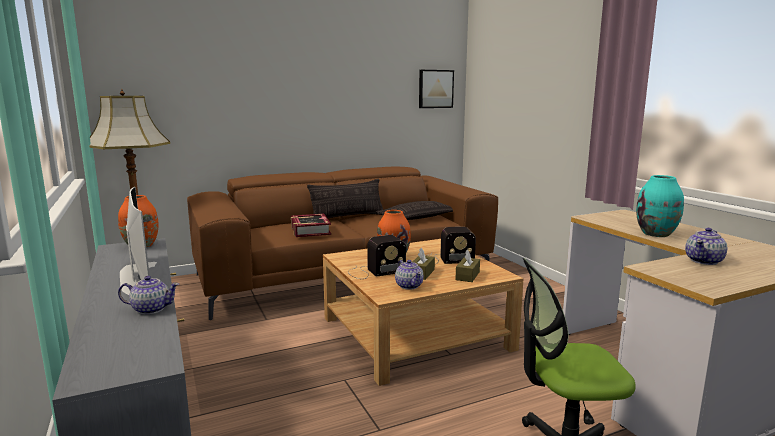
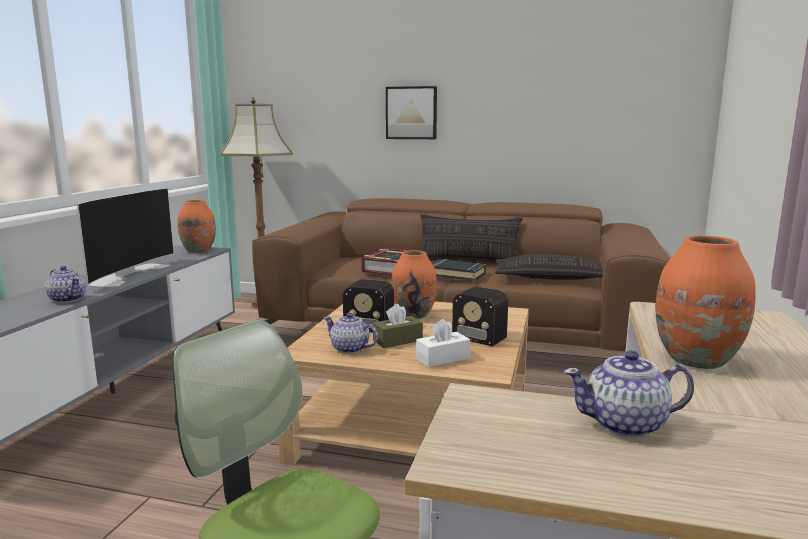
camera: 40 degrees right, 0 degrees up
(360, 226) = (456, 274): none -> black book
(409, 286) = (350, 349): teapot -> teapot turned 105 degrees clockwise
(435, 89) = (660, 92): picture -> picture (411, 113)
(467, 276) = (442, 358): brown tissue box -> white tissue box
(656, 234) = (697, 360): turquoise vase -> orange vase

